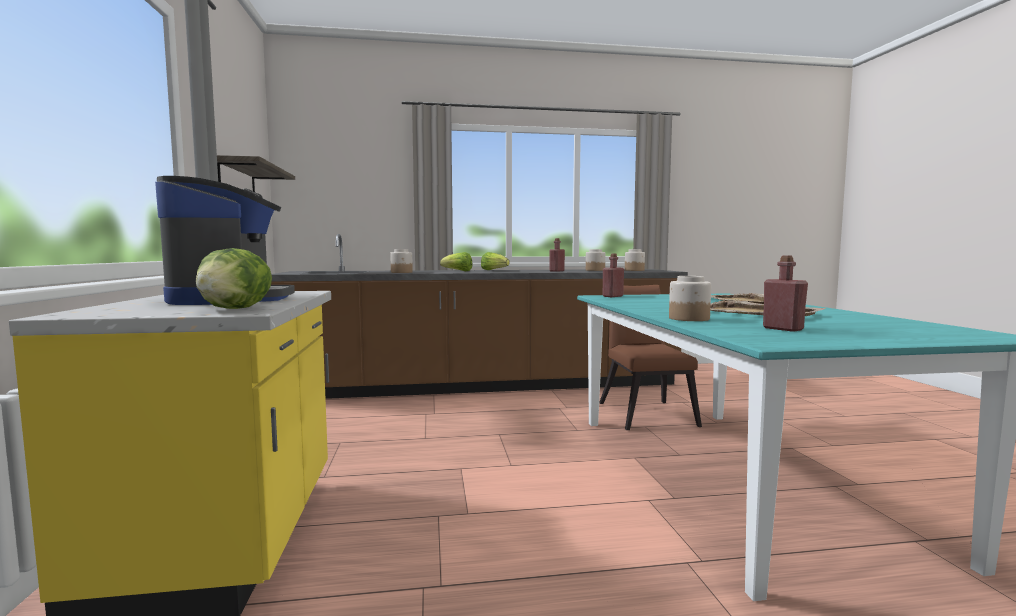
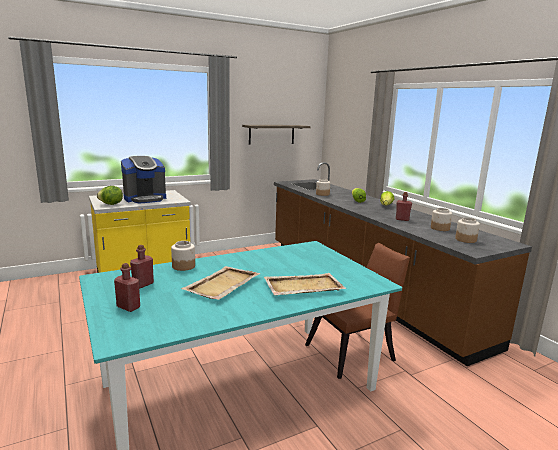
camera: 70 degrees right, 10 degrees up
(612, 296) = (313, 249): red bottle -> red bottle (128, 307)

